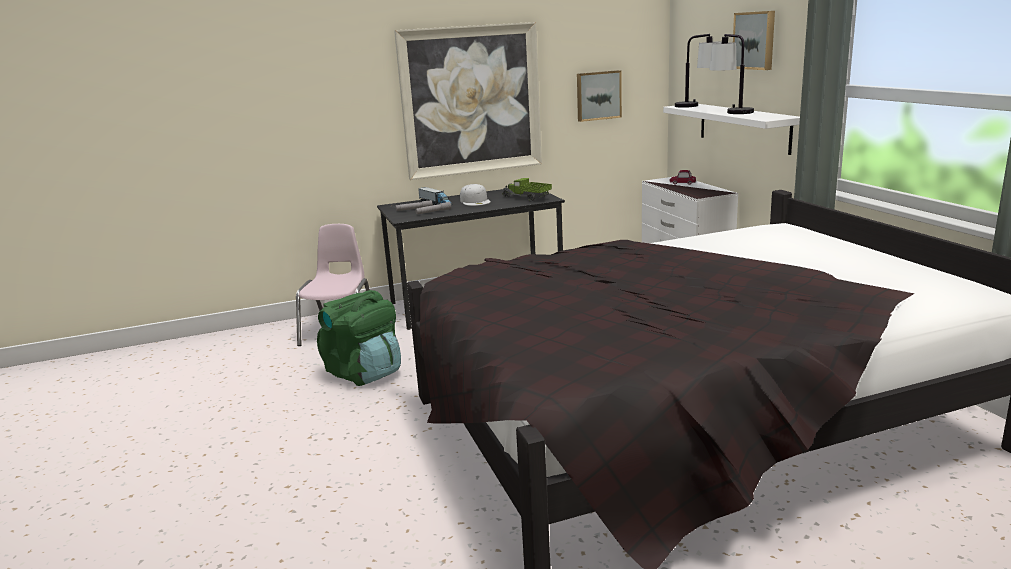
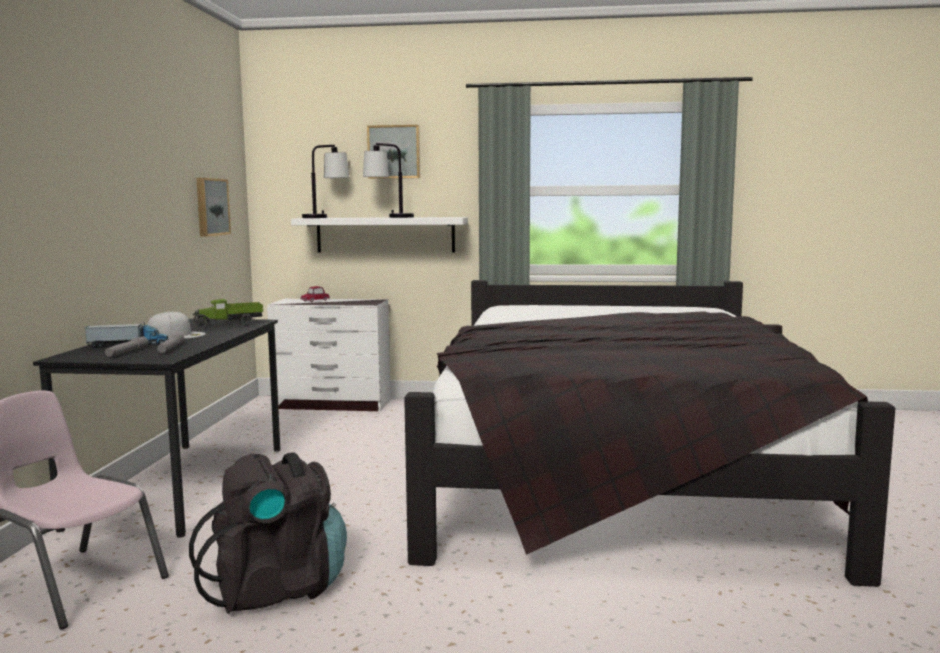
camera: 65 degrees left, 10 degrees down
(364, 373) = (276, 588): green backpack -> black backpack
(471, 100) = (120, 198): picture -> none

